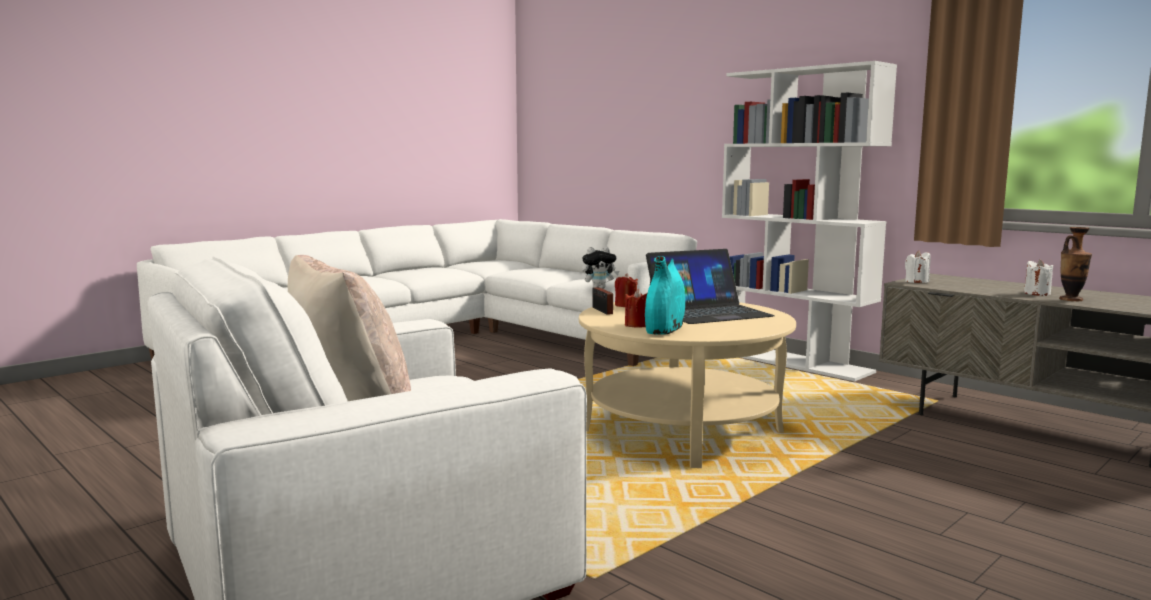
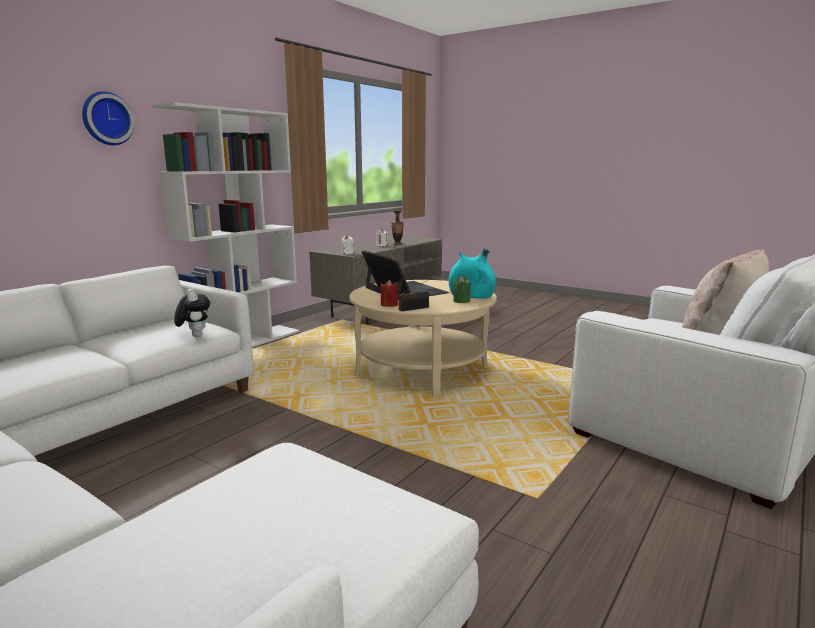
camera: 100 degrees left, 5 degrees up
(637, 325) = (461, 301): red candle -> green candle
(718, 95) = (106, 119): none -> wall clock

